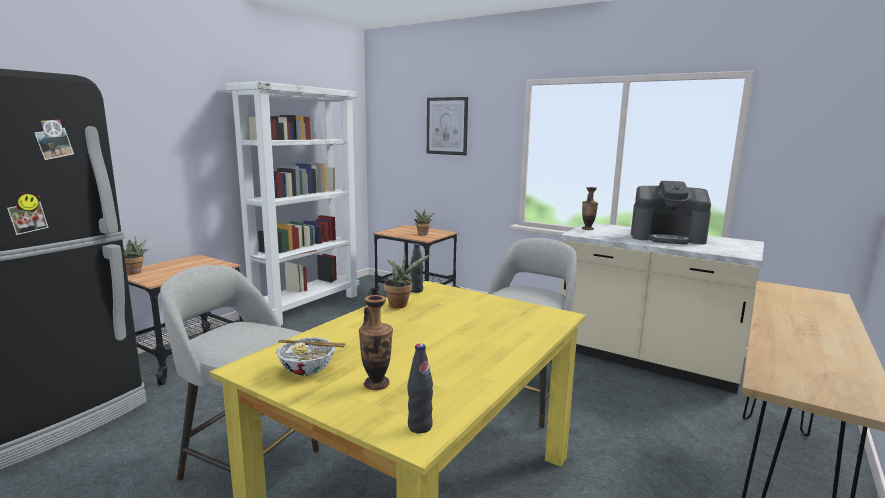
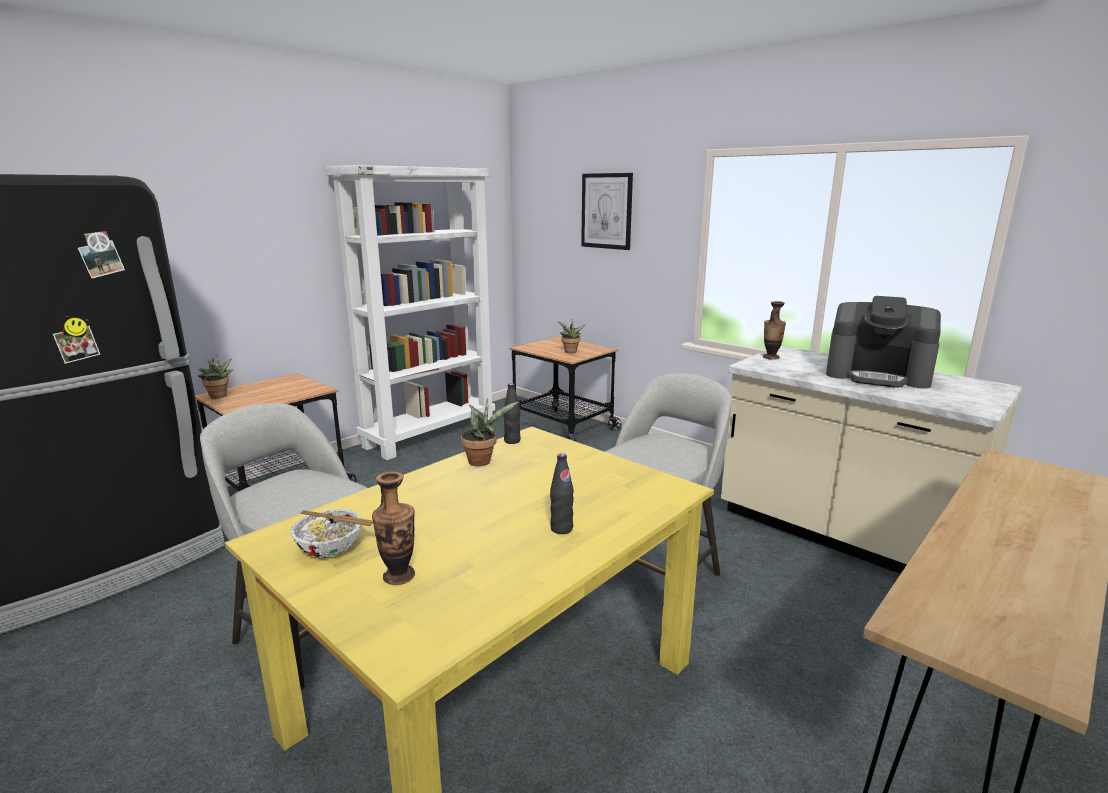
camera: 10 degrees right, 5 degrees up
(420, 426) = (420, 643): black bottle -> black bottle (561, 529)

